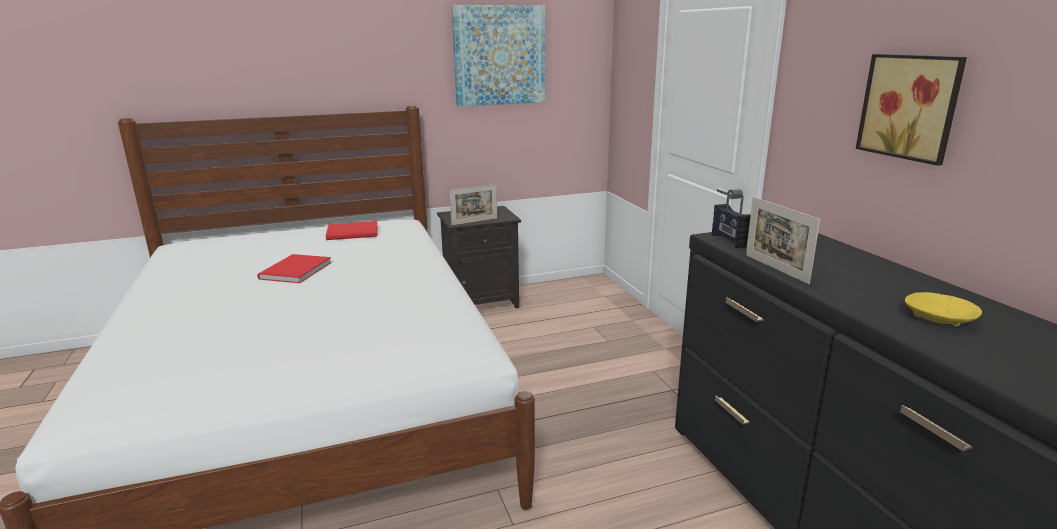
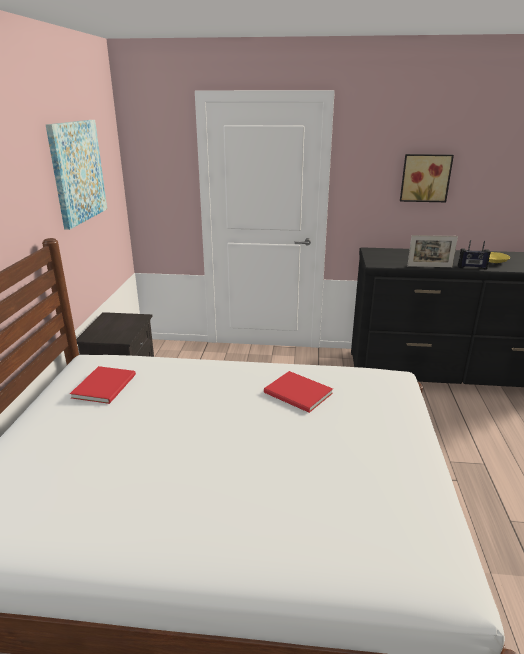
camera: 65 degrees left, 5 degrees up
(293, 271) = (191, 430): red book -> red book (298, 394)
(474, 221) = (130, 331): picture frame -> none
(729, 240) = (383, 263): radio -> radio (472, 267)

